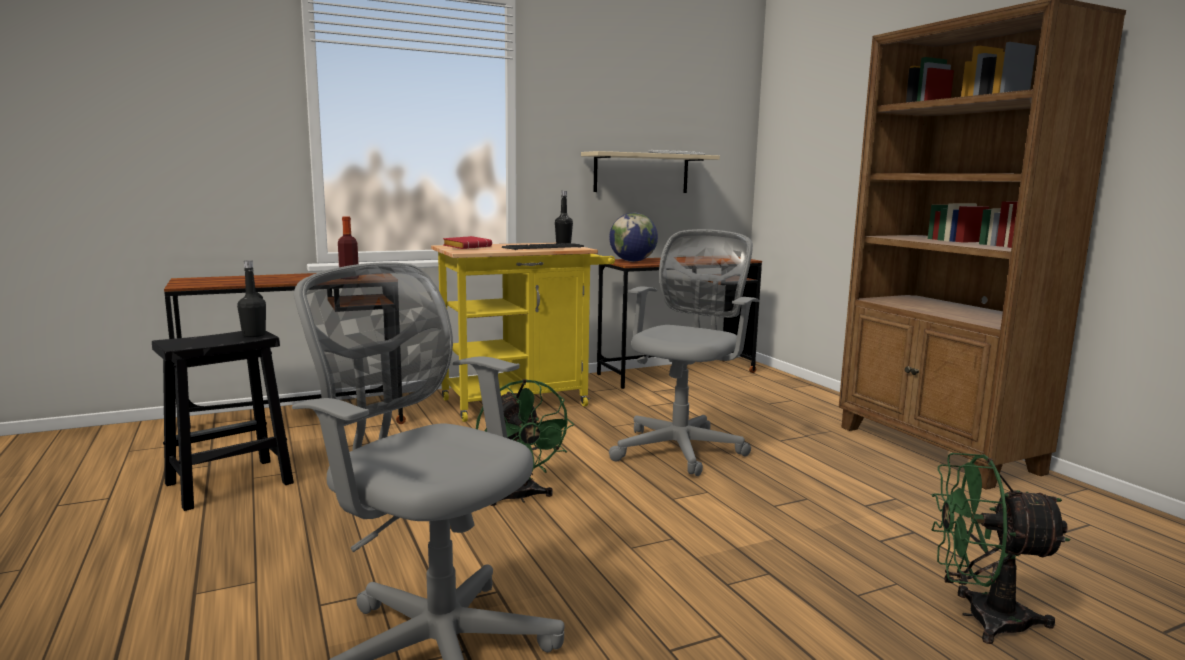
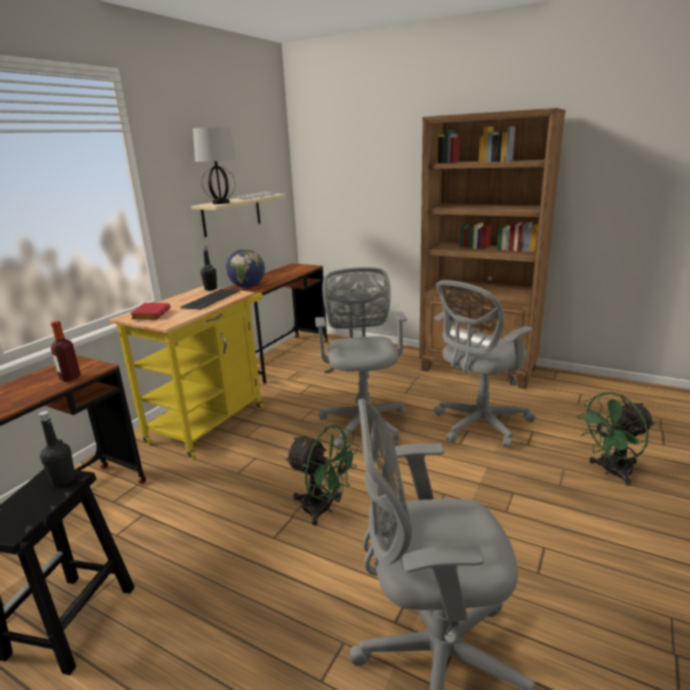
camera: 35 degrees left, 10 degrees up
(614, 151) = (221, 203): none -> table lamp
(834, 499) = (478, 425): none -> grey office chair

